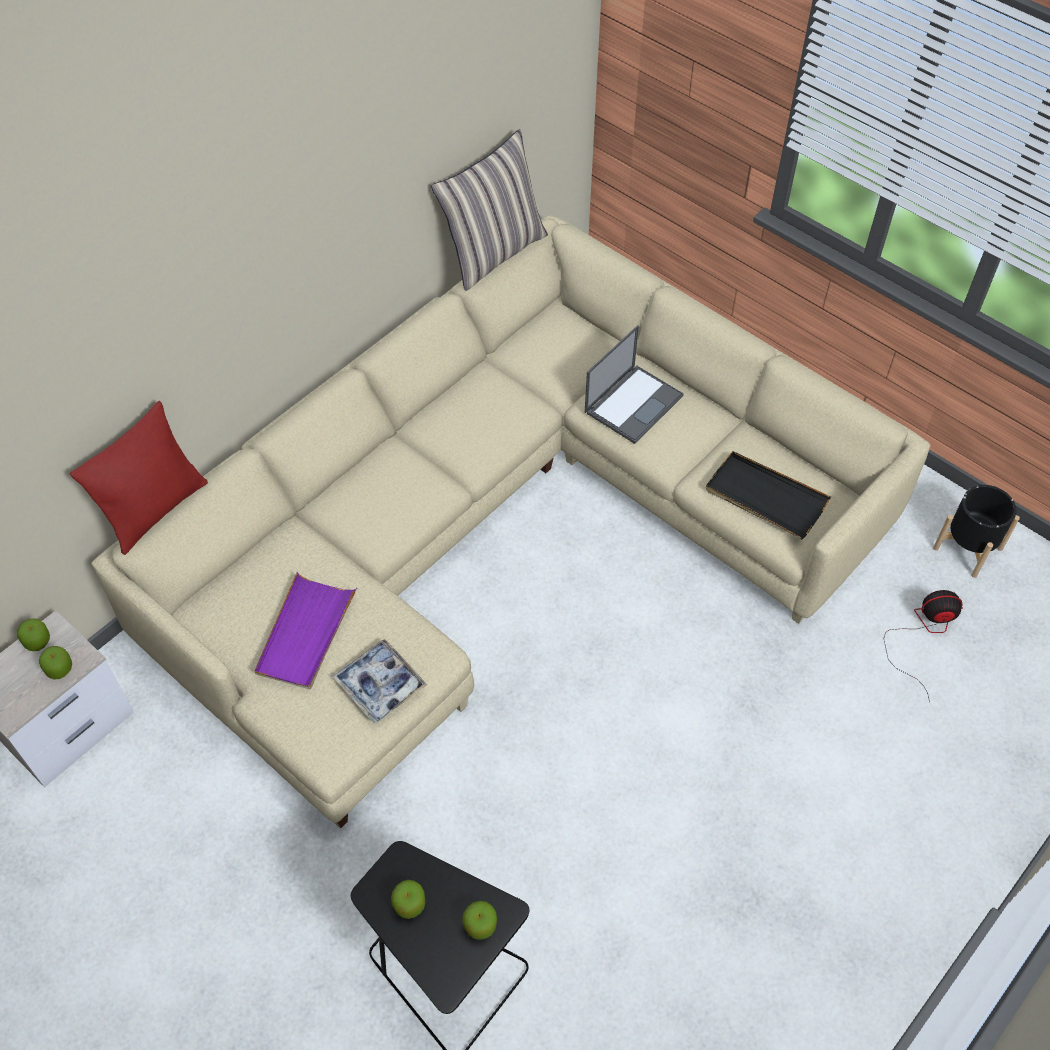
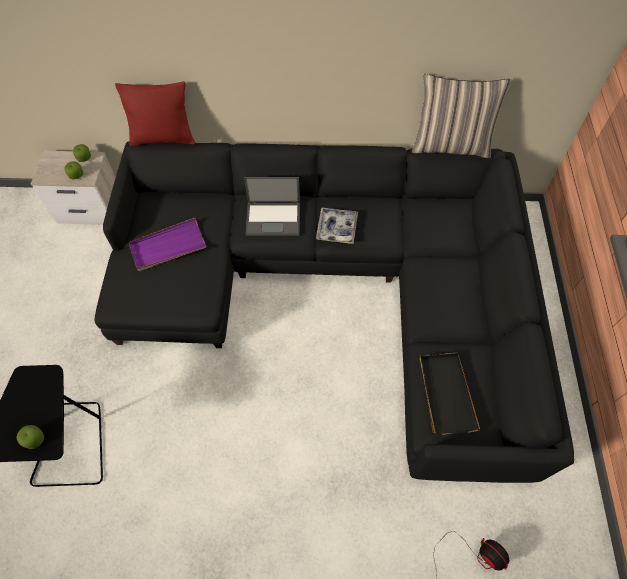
camera: 50 degrees right, 5 degrees up
(380, 685) = (165, 297): tray -> tray (337, 228)
(409, 904) = (27, 397): apple -> none
(503, 522) = (338, 286): beige sofa -> black sofa
(634, 403) = (442, 282): laptop -> laptop (274, 218)
(967, 548) = (561, 542): black planter -> none

